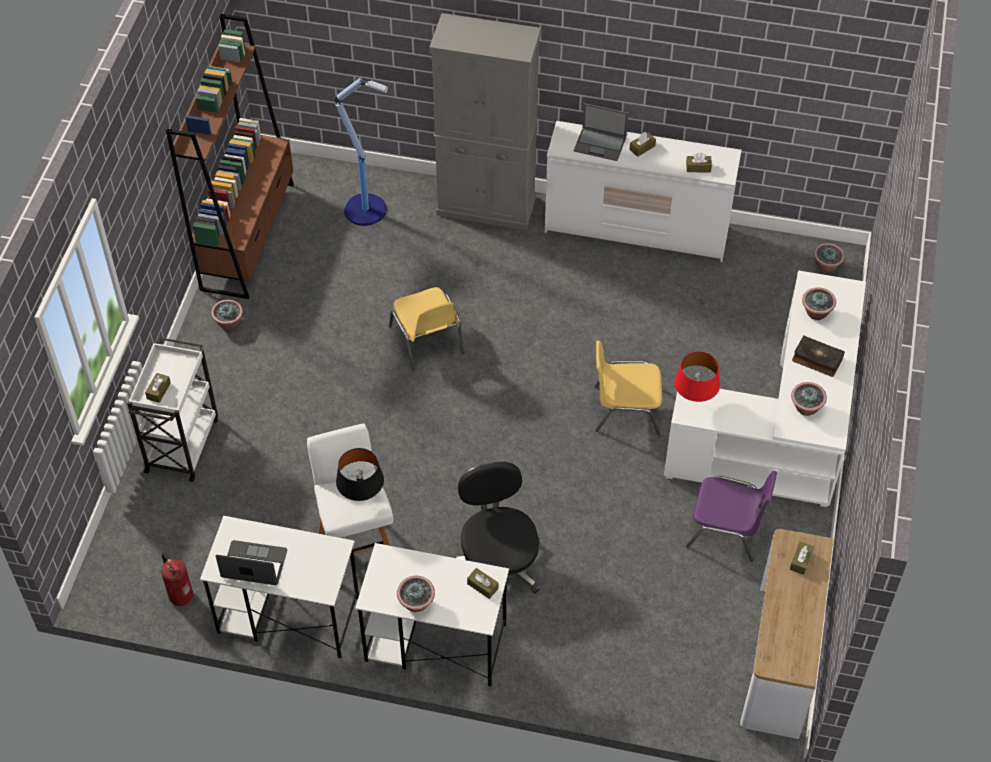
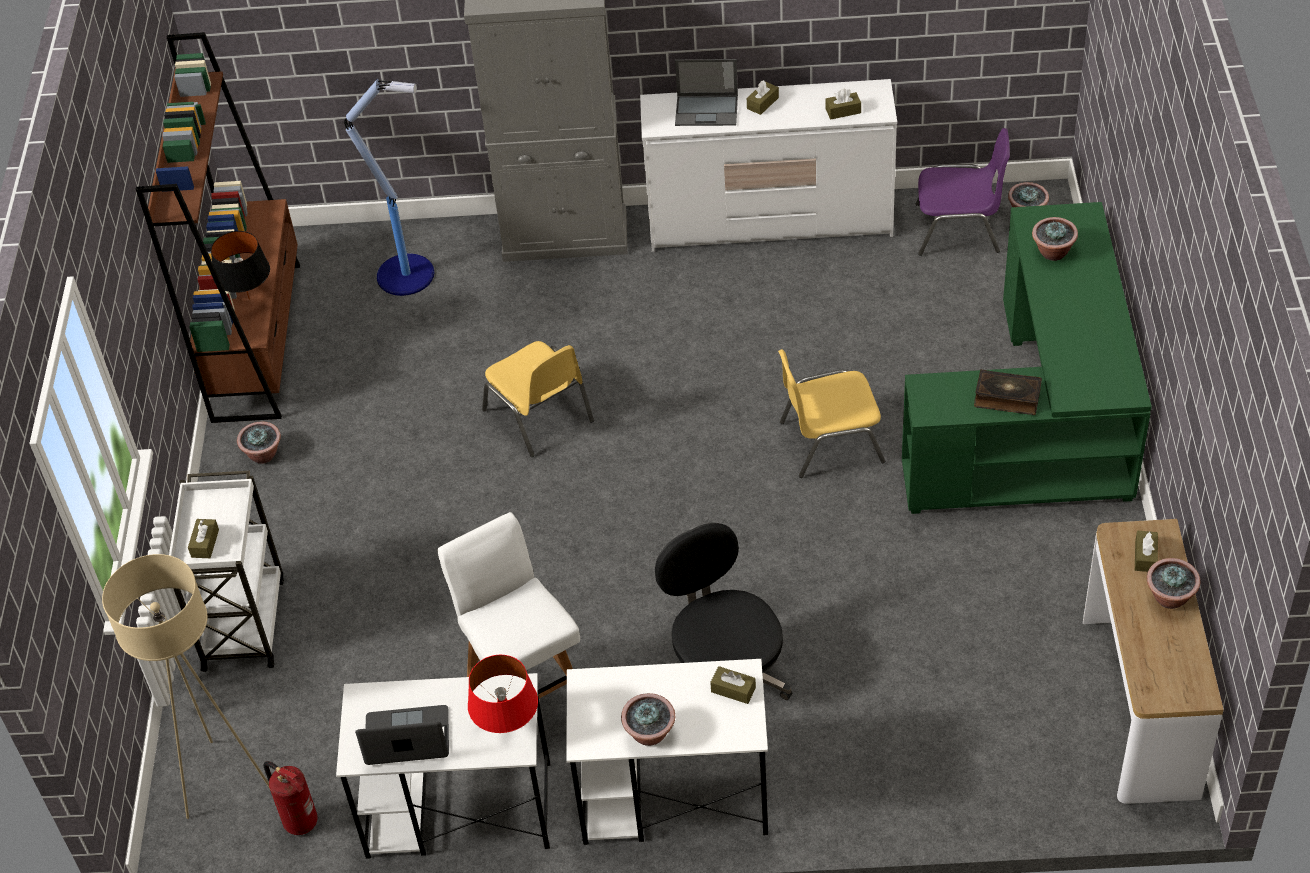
camera: 10 degrees left, 5 degrees down
(138, 554) = (223, 781): none -> beige floor lamp
(361, 497) = (530, 615): black table lamp -> black table lamp (249, 299)
(694, 400) = (933, 393): red table lamp -> red table lamp (508, 729)
(727, 530) = (1013, 559): purple chair -> purple chair (959, 229)
(781, 431) = (1041, 422): white desk -> green desk
(805, 408) = (1082, 369): potted plant -> potted plant (1169, 598)
(817, 360) = (1074, 307): book -> book (1007, 398)

